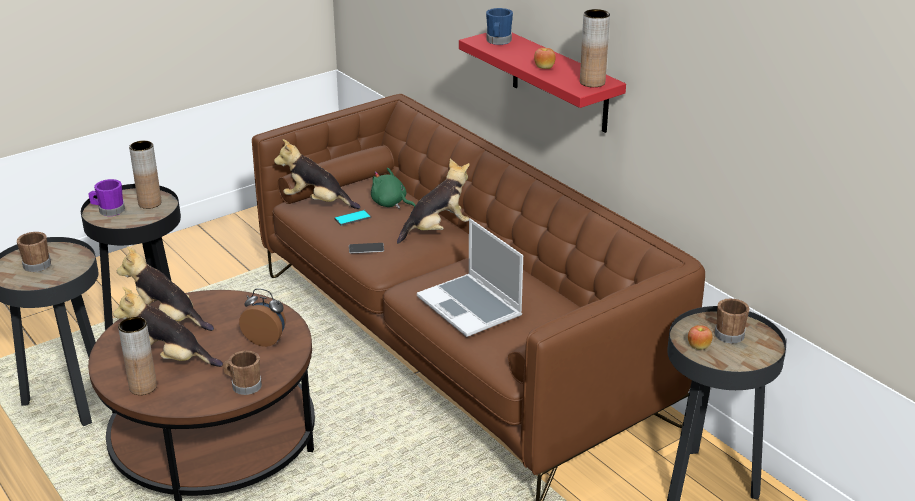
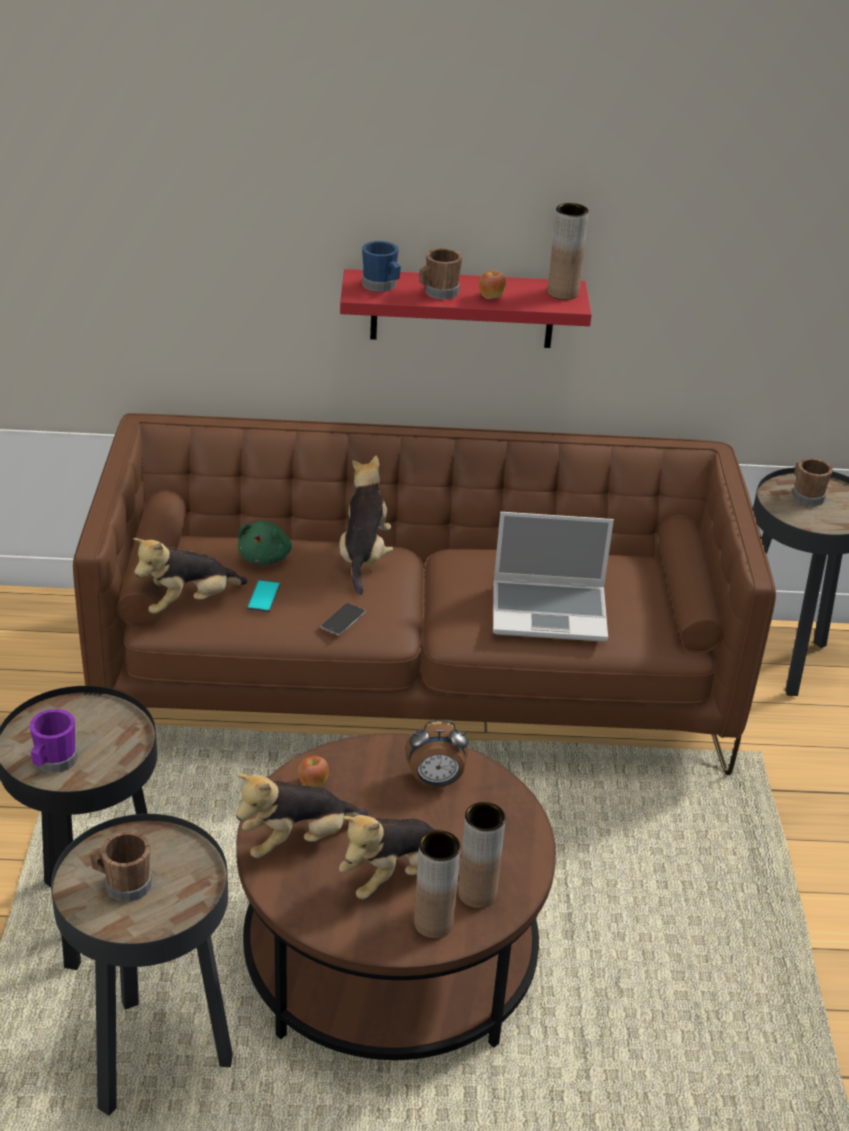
camera: 55 degrees left, 5 degrees up
(150, 203) = (82, 719): brown vase -> brown vase (477, 894)
(243, 386) = (514, 839): brown mug -> brown mug (438, 293)
(266, 340) = (435, 781): alarm clock -> alarm clock turned 150 degrees counterclockwise
(390, 204) = (265, 557): green plush toy -> green plush toy turned 60 degrees counterclockwise
(698, 347) = (812, 521): apple -> apple (313, 783)

